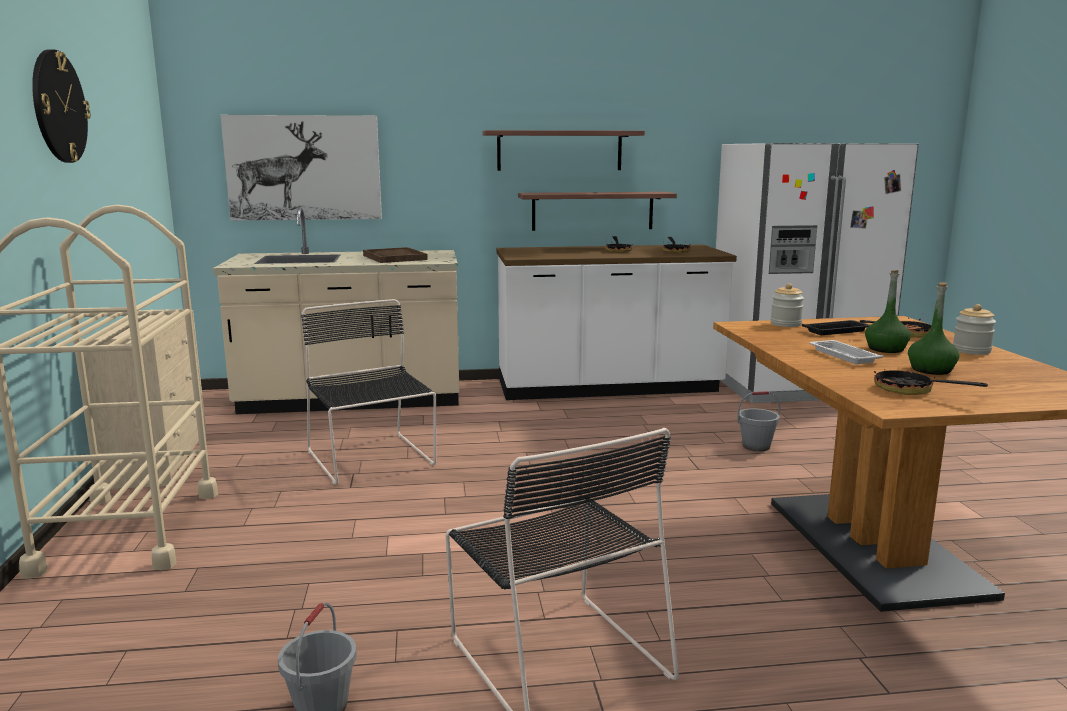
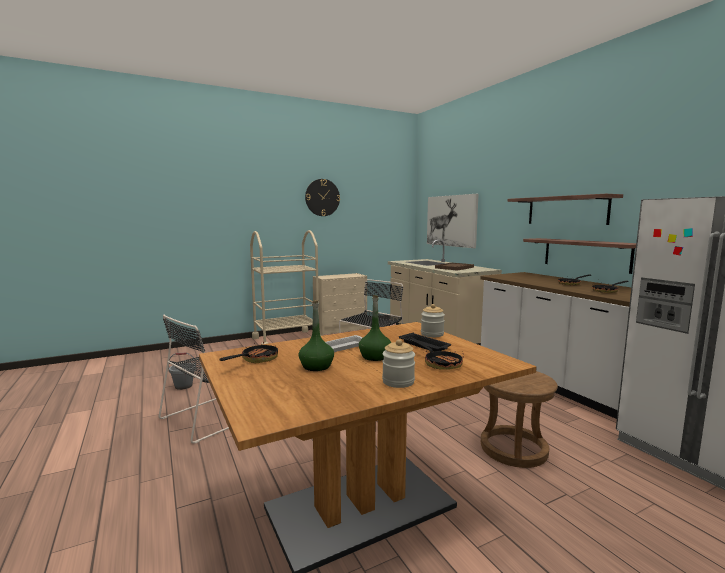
camera: 70 degrees right, 5 degrees down
(756, 446) = (514, 449): grey bucket -> brown stool

